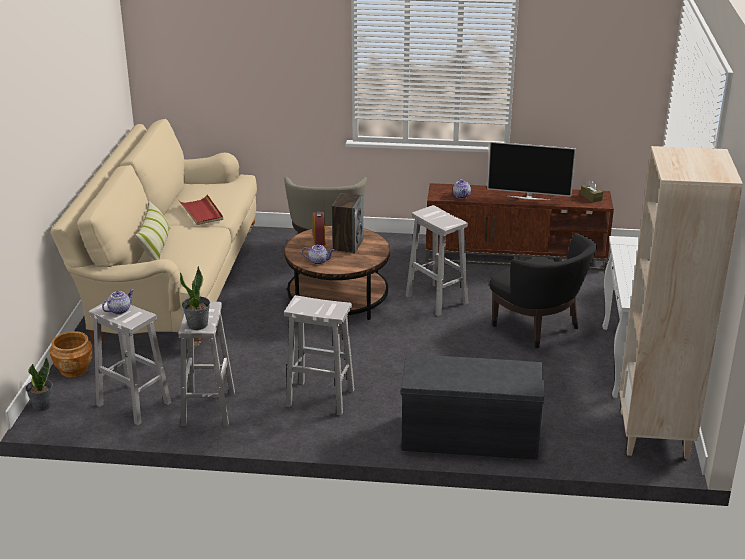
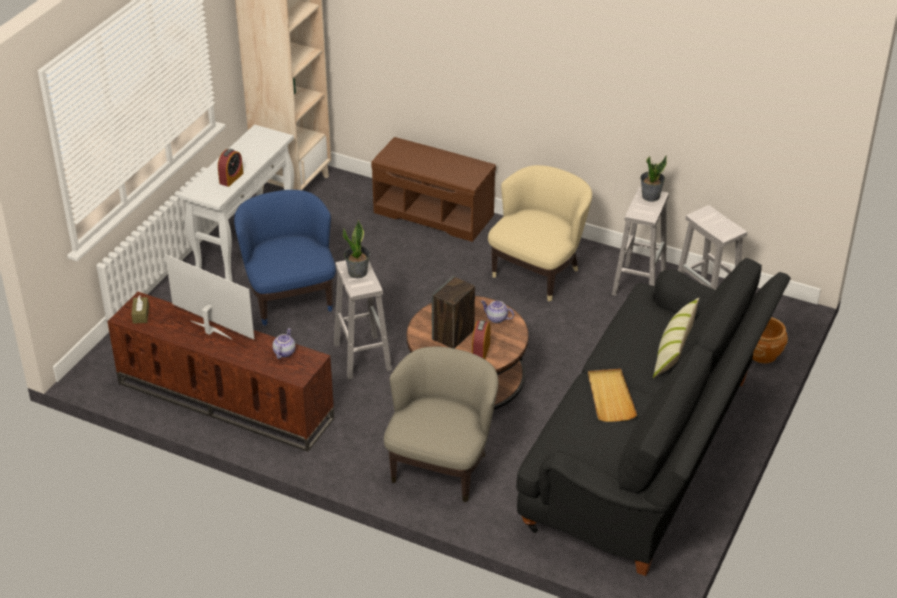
camera: 160 degrees left, 10 degrees up
(42, 405) = (790, 320): potted plant -> potted plant (358, 272)
(119, 310) = (718, 226): teapot -> none
(172, 283) = (648, 455): beige sofa -> black sofa
(201, 212) = (610, 397): red tray -> beige tray
(319, 398) = (538, 272): white stool -> beige armchair
(468, 437) = (435, 213): grey bench -> brown bench
(539, 328) = (289, 298): black armchair -> blue armchair
(629, 258) = (231, 178): none -> alarm clock

